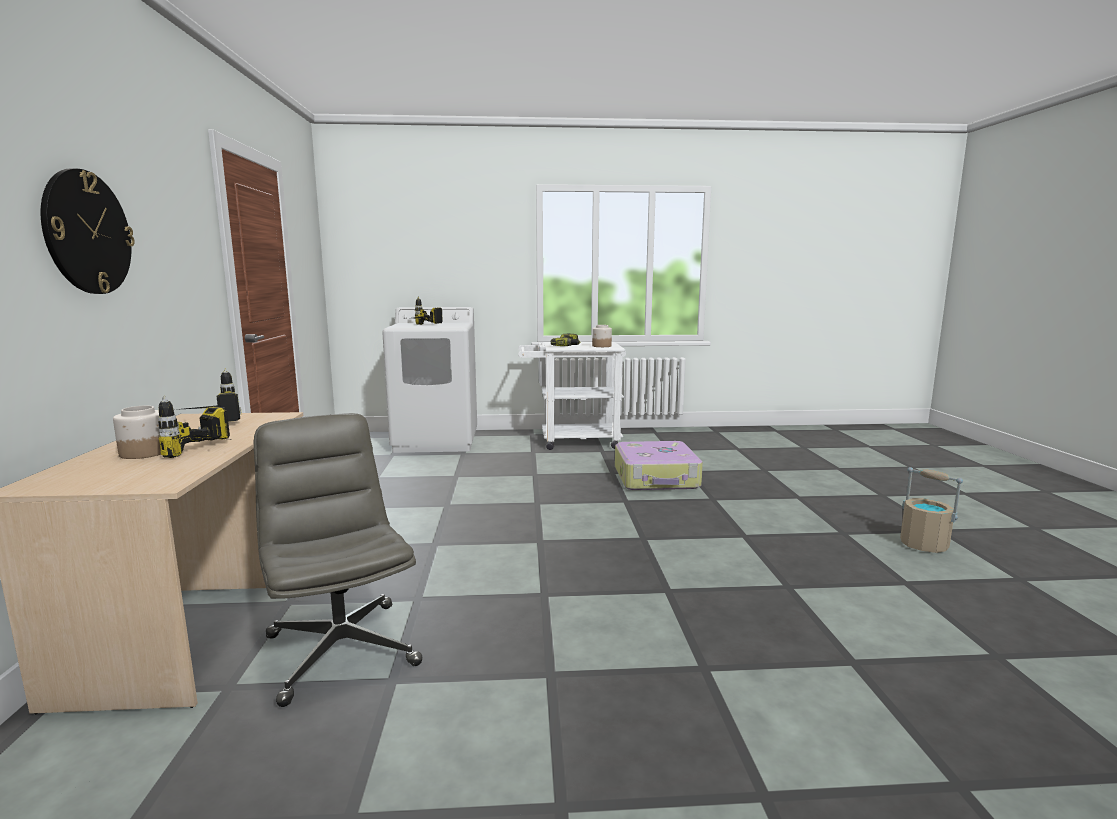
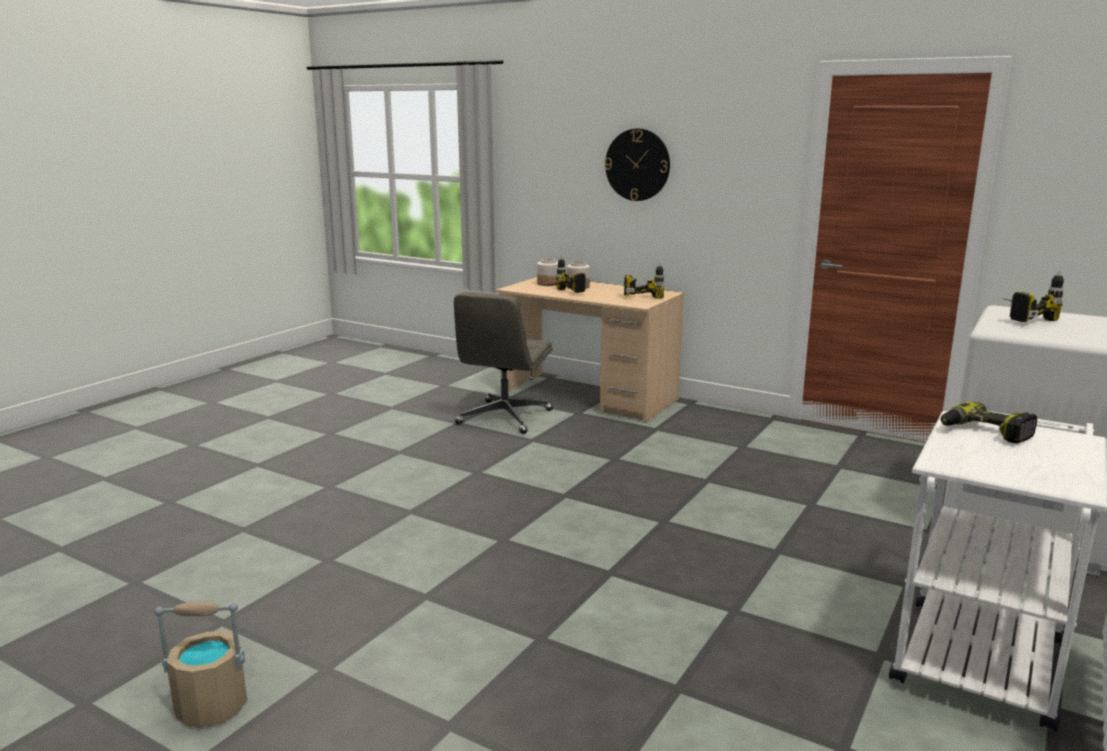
camera: 125 degrees right, 5 degrees up
(341, 649) = (504, 417): grey office chair -> grey office chair turned 105 degrees clockwise
(601, 346) = (968, 457): jar -> jar (548, 284)
(656, 478) = (672, 637): suitcase -> none

